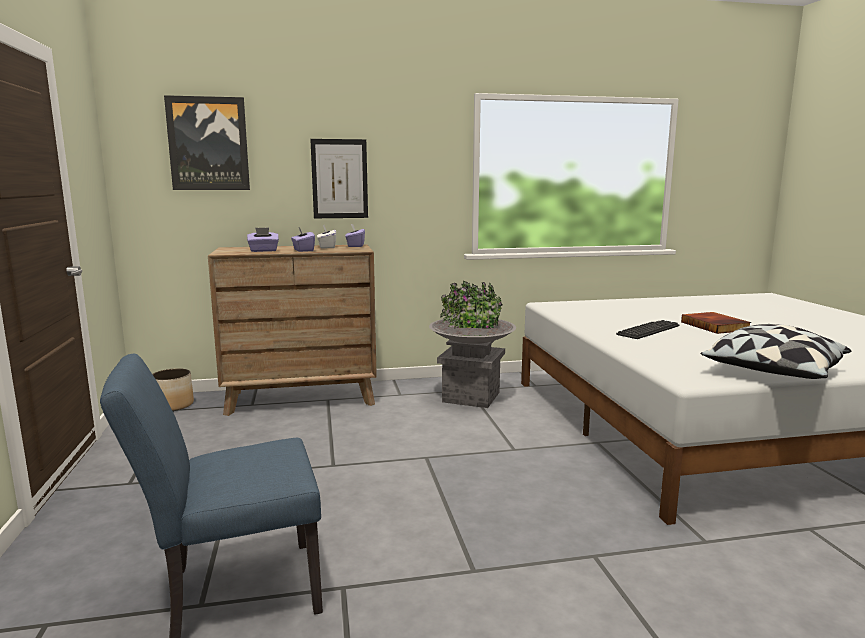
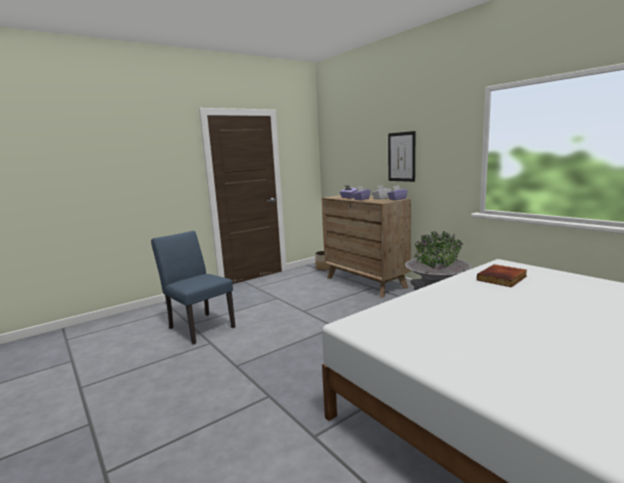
camera: 65 degrees right, 0 degrees up
(208, 144) = (349, 140): picture -> none
(648, 330) = (481, 299): keyboard -> none
(716, 326) = (561, 320): book -> book (502, 278)
(773, 373) = (412, 351): pillow -> none

